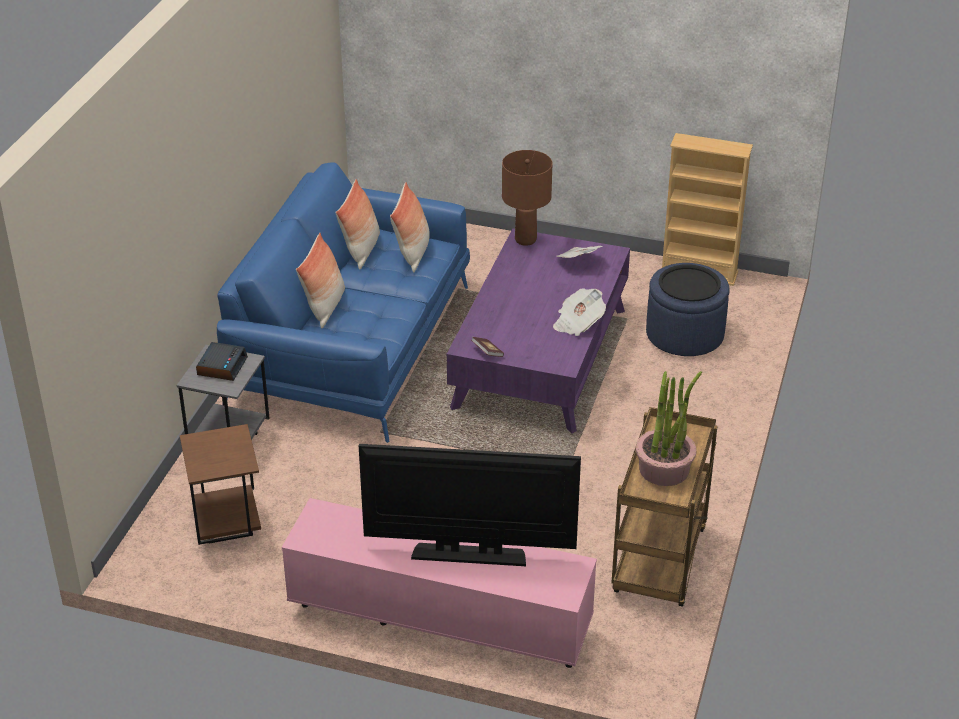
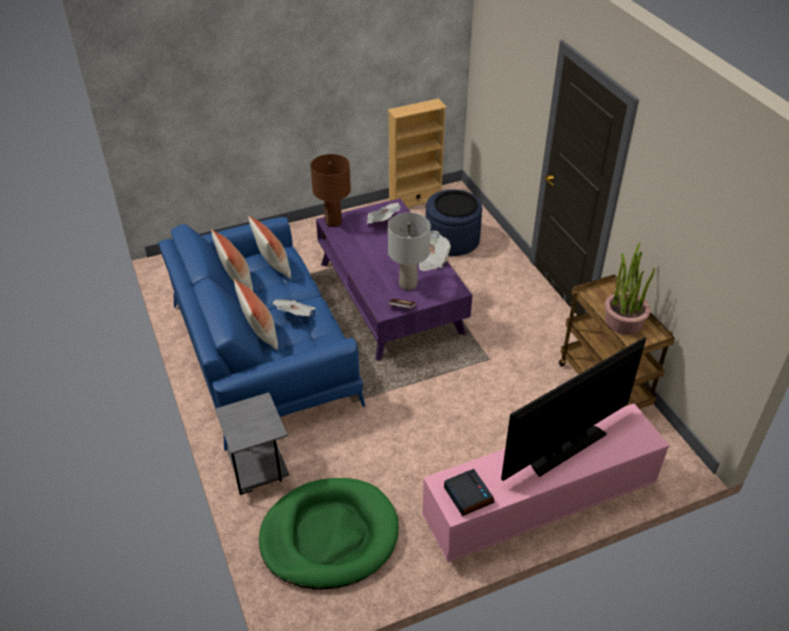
camera: 40 degrees left, 5 degrees up
(222, 366) = (248, 418): alarm clock -> alarm clock (467, 495)
(226, 526) = (329, 536): brown side table -> green dog bed
(376, 308) = (296, 315): none -> newspaper
(521, 335) = (408, 285): none -> grey table lamp

